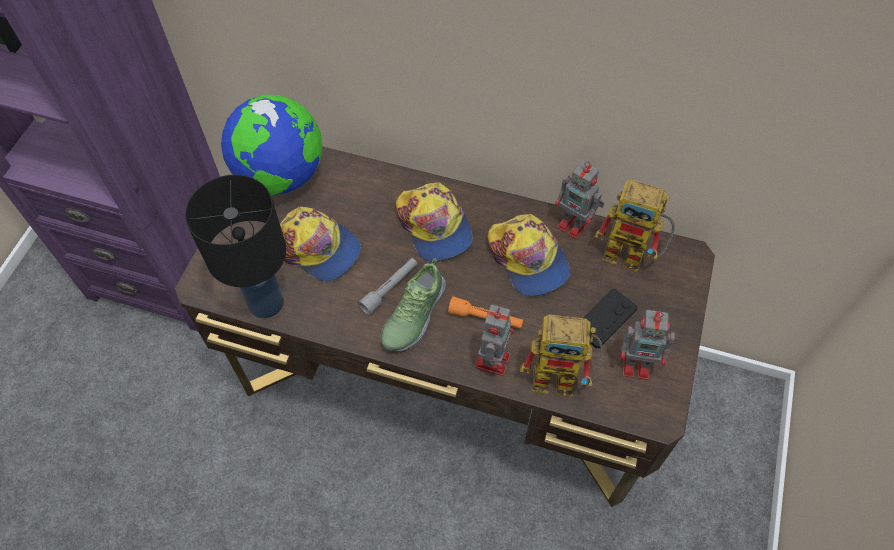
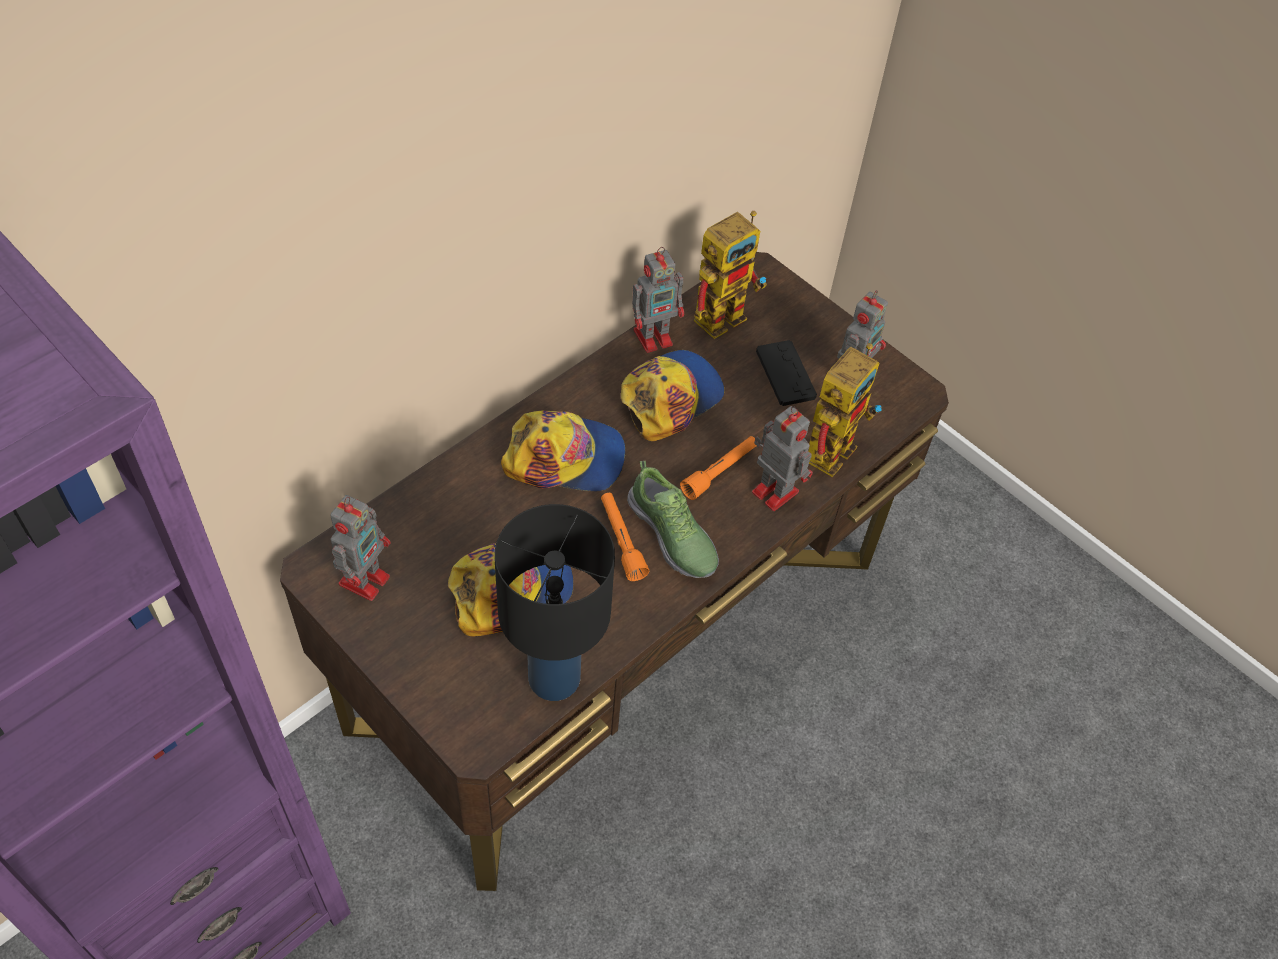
camera: 65 degrees left, 5 degrees down
(281, 176) = (365, 578): globe -> toy robot
(390, 288) = (621, 541): grey flashlight -> orange flashlight
(528, 259) = (670, 397): cap -> cap turned 45 degrees counterclockwise

